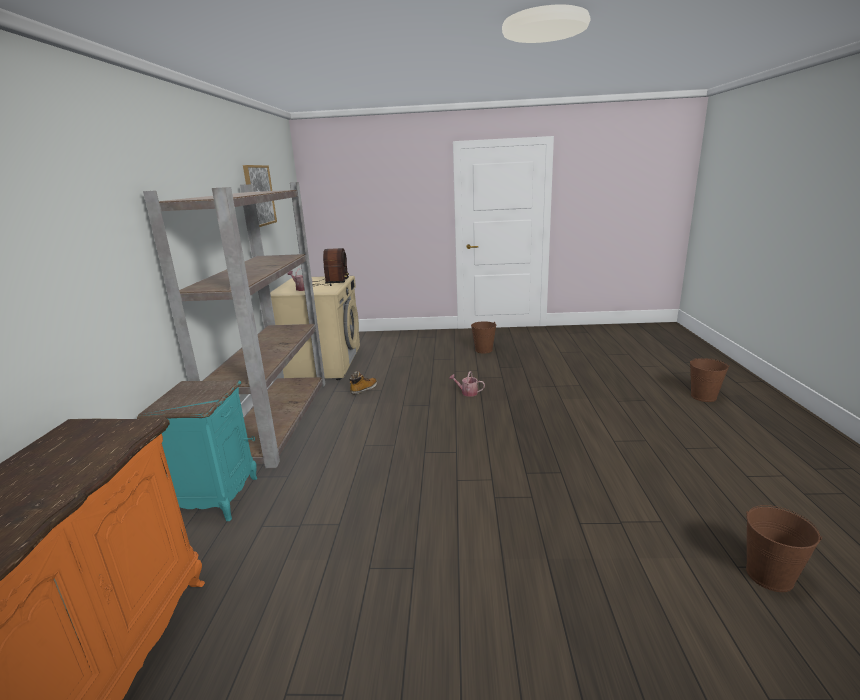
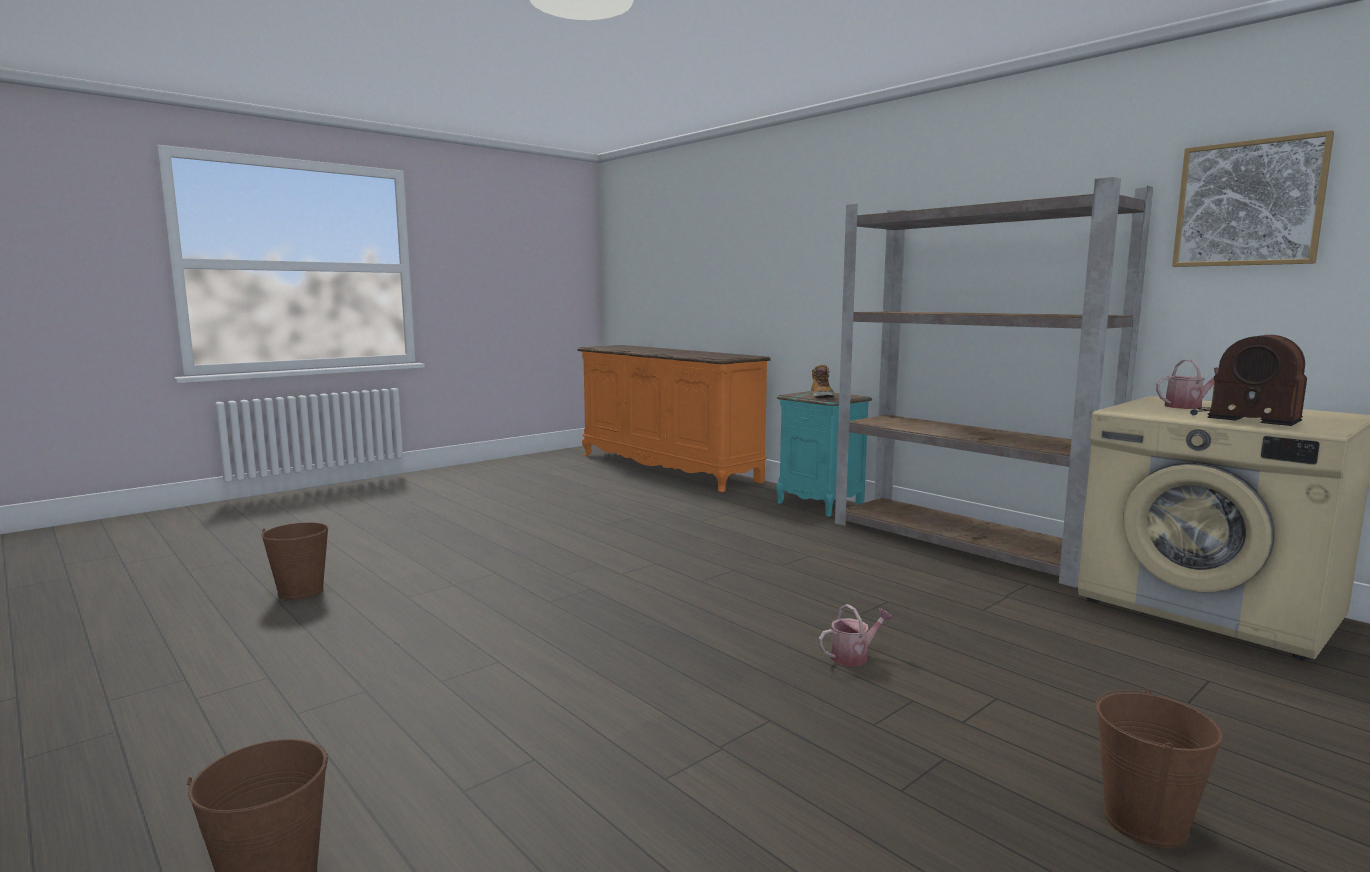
camera: 135 degrees right, 10 degrees down
(364, 389) = (1005, 601): boot -> boot (821, 397)

